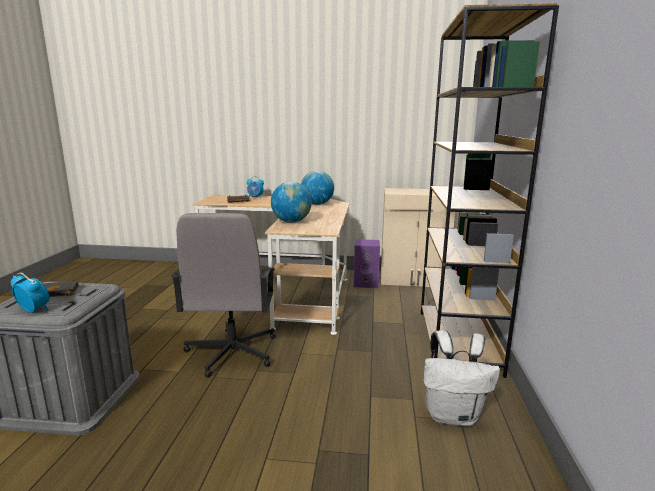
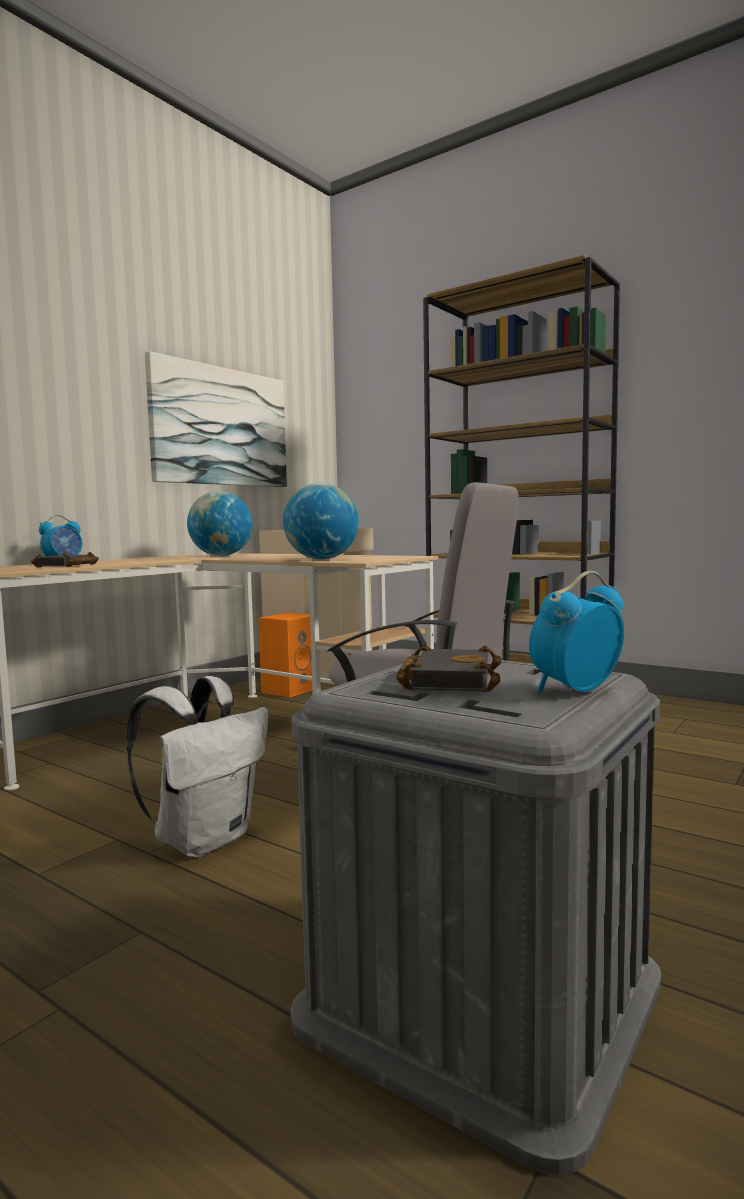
camera: 60 degrees left, 10 degrees down
(364, 126) = (220, 427): none -> picture
(366, 283) = (289, 690): purple speaker -> orange speaker
(453, 415) = (675, 719): white backpack -> white backpack (205, 839)

